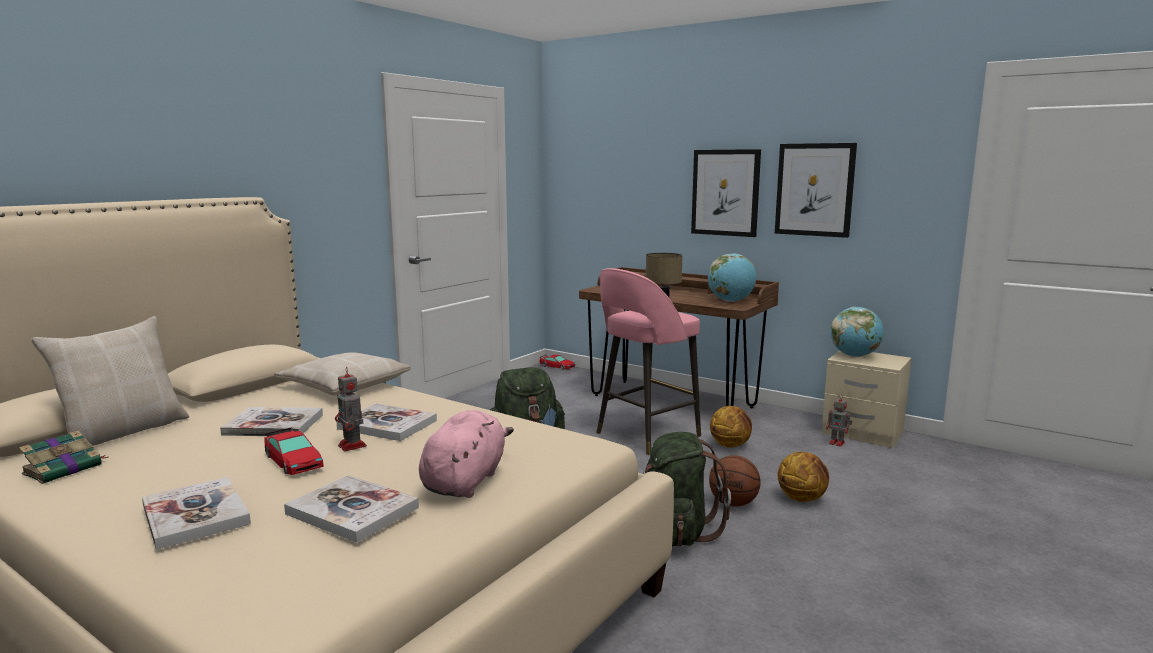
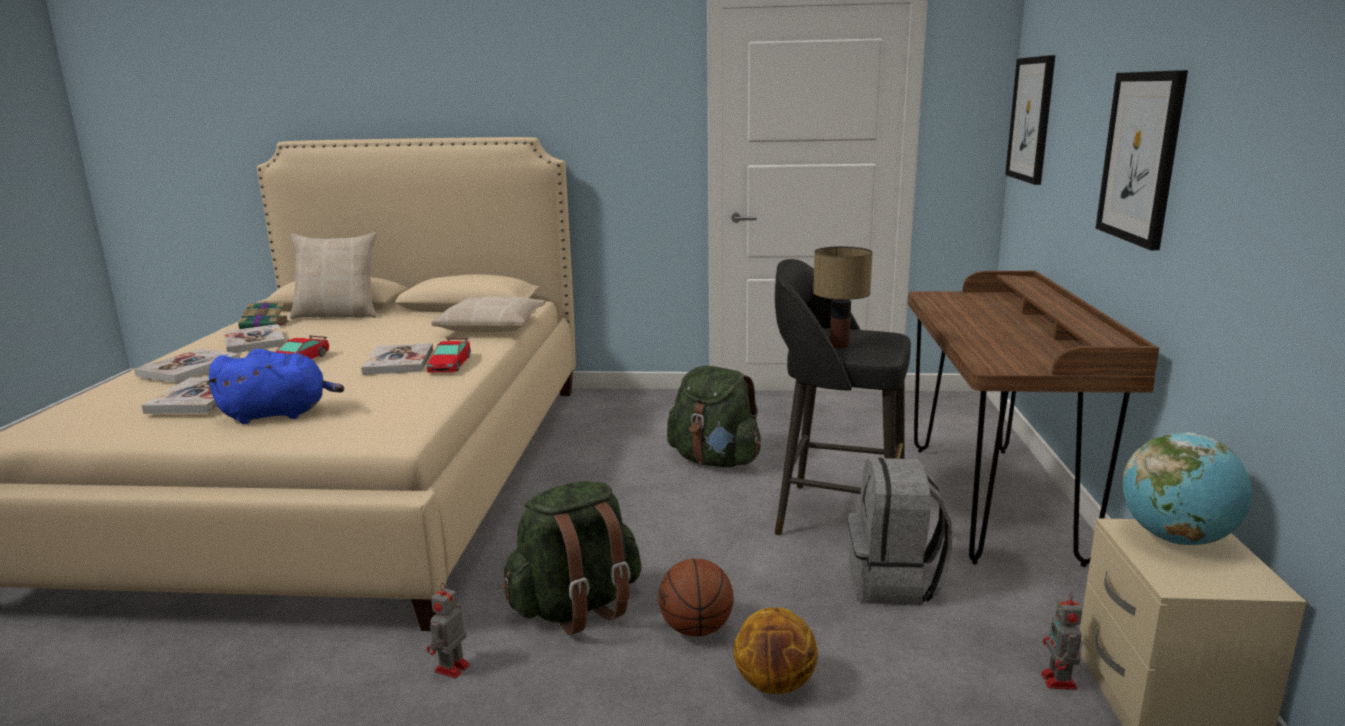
camera: 60 degrees right, 5 degrees up
(274, 425) = (375, 337): book -> book (254, 341)
(352, 446) = (340, 366): toy robot -> toy robot (451, 669)
(465, 481) = (279, 414): pink plush toy -> blue plush toy
(557, 366) = (976, 403): toy car -> toy car (449, 364)
(645, 435) = (836, 516): pink stool -> black stool
(730, 301) = (1026, 358): globe -> none
(730, 445) = (894, 582): basketball -> grey backpack
(814, 190) = (1238, 162): picture -> picture (1031, 119)

